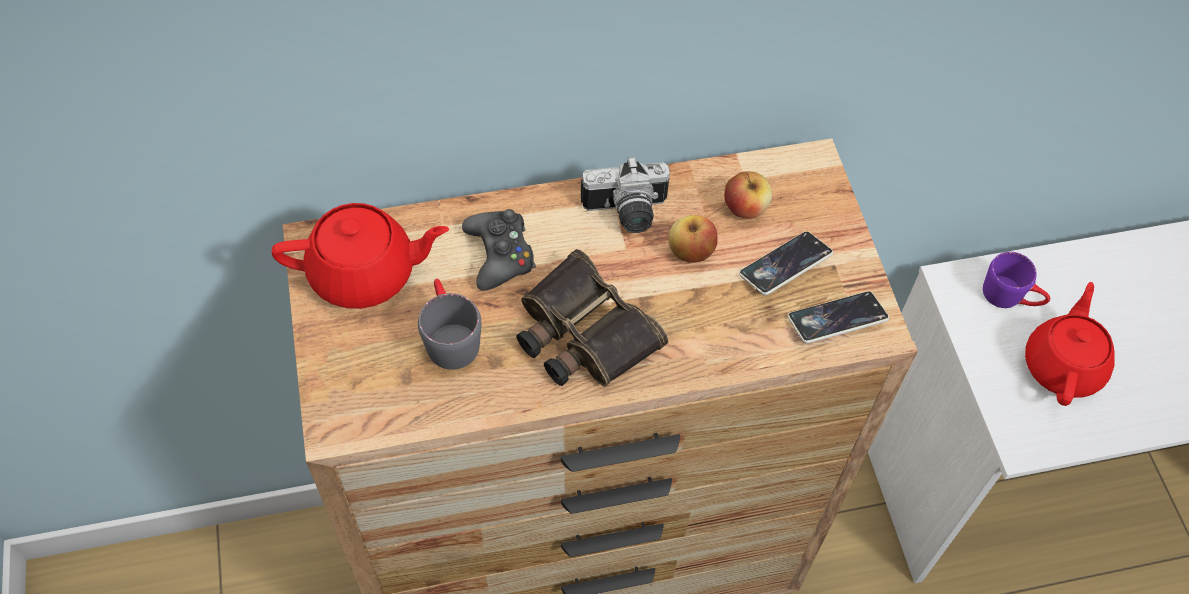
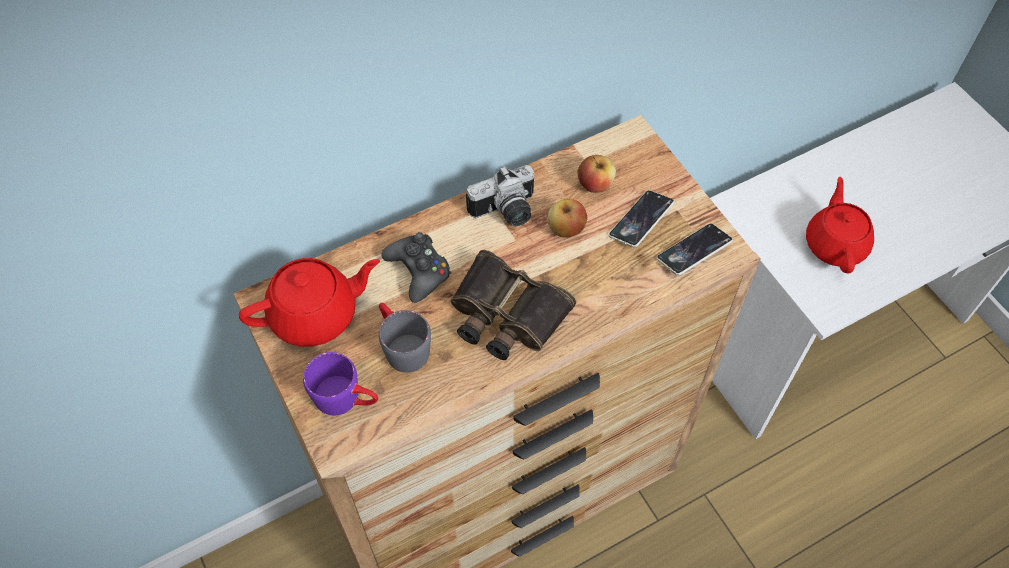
camera: 15 degrees left, 0 degrees up
(1011, 297) = (781, 203): purple mug -> purple mug (347, 398)

